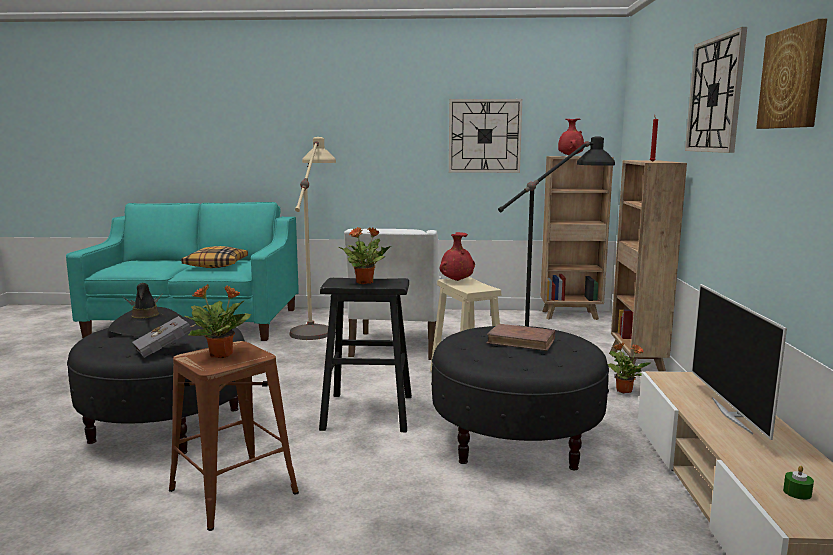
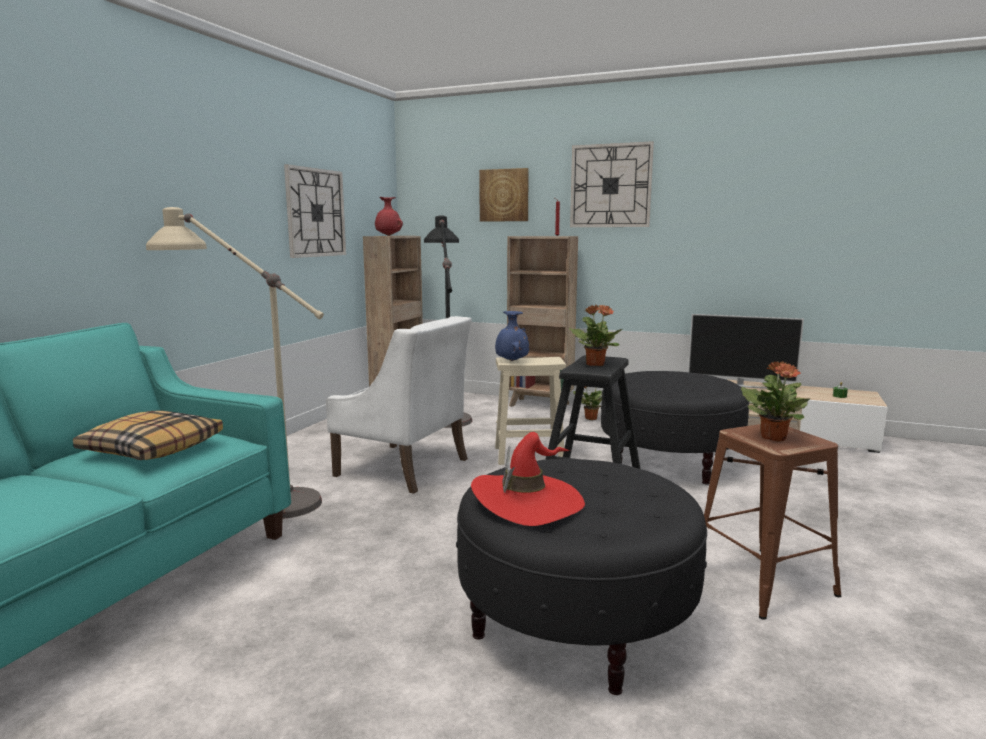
camera: 70 degrees left, 0 degrees up
(147, 326) = (527, 502): black hat -> red hat
(166, 350) = (655, 489): grey book -> none
(456, 280) = (511, 361): red vase -> blue vase
(521, 341) = (662, 381): brown book -> none
(793, 78) = (721, 181): picture -> picture (504, 195)

